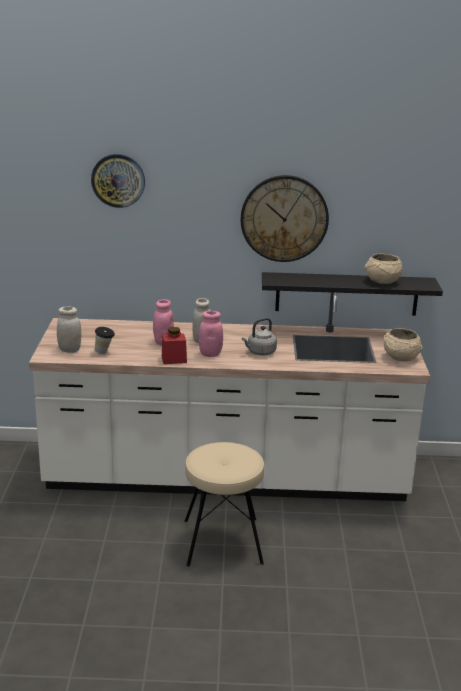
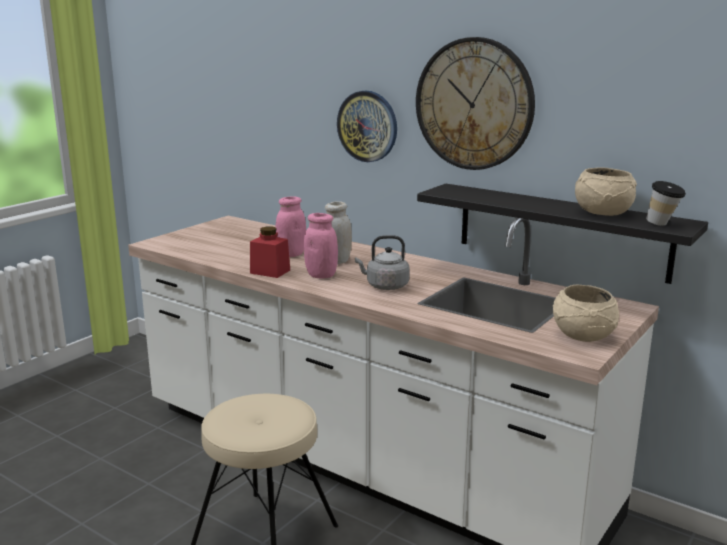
camera: 35 degrees right, 5 degrees down
(69, 350) = (185, 242): white jar -> none
(104, 352) = (213, 251): cup -> cup (662, 225)
(118, 180) = (287, 46): wall clock -> wall clock (367, 126)

